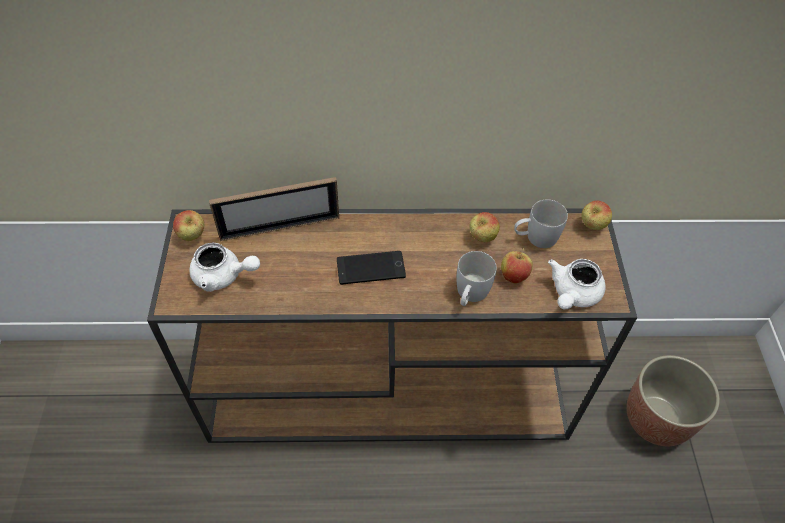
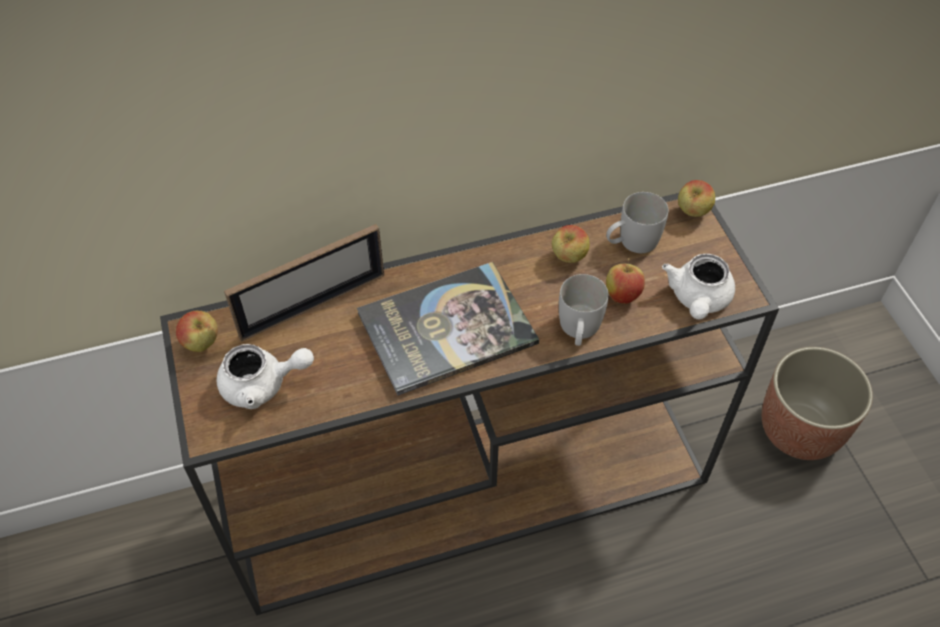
camera: 15 degrees left, 0 degrees up
(371, 268) = (447, 328): phone -> book

